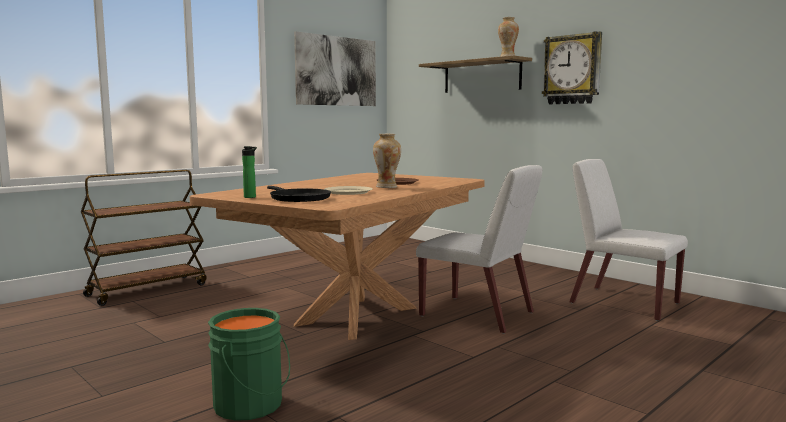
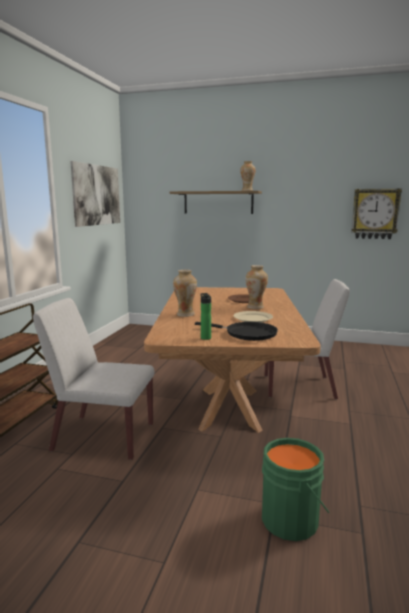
camera: 30 degrees left, 5 degrees up
(294, 185) = (185, 314): none -> vase
(572, 69) = (294, 201): wall clock -> wall clock (375, 214)
(622, 303) = (356, 358): white chair -> white chair (102, 437)

